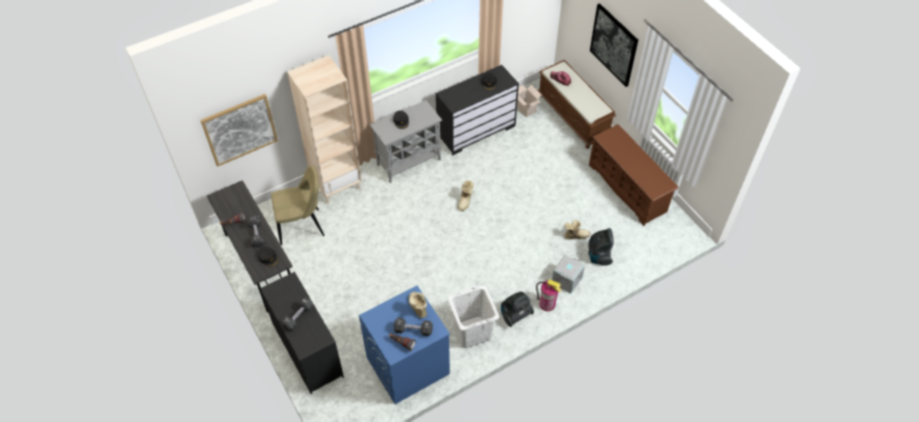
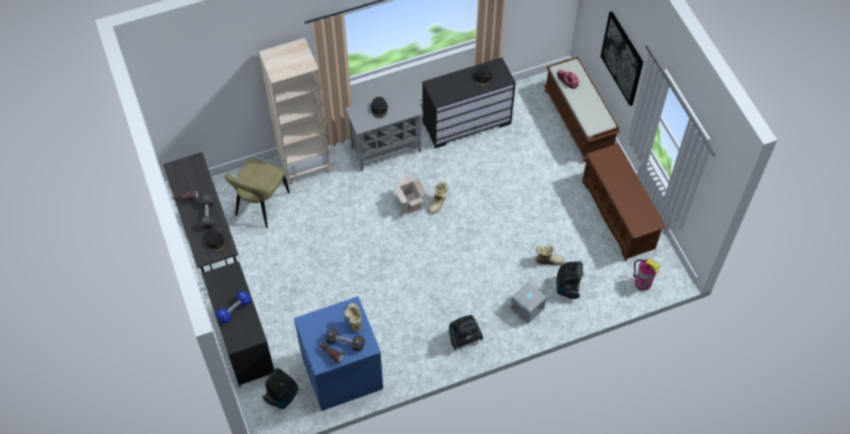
camera: 10 degrees right, 5 degrees up
(240, 129) = (204, 102): picture -> none
(298, 317) = (234, 310): black dumbbell -> blue dumbbell
(303, 226) = (261, 206): beige chair -> beige chair turned 120 degrees clockwise
(355, 396) = (283, 396): none -> vacuum cleaner
(472, 332) = (415, 349): white laundry basket -> none
(525, 109) = (526, 105): cardboard box -> cardboard box (409, 203)
(547, 304) = (500, 331): fire extinguisher -> fire extinguisher (643, 283)

